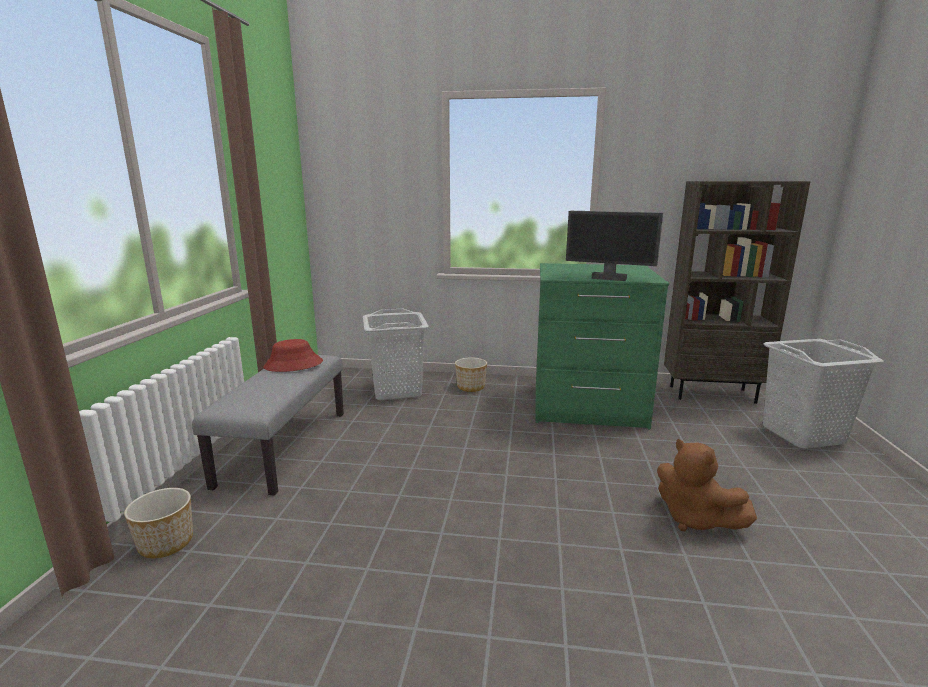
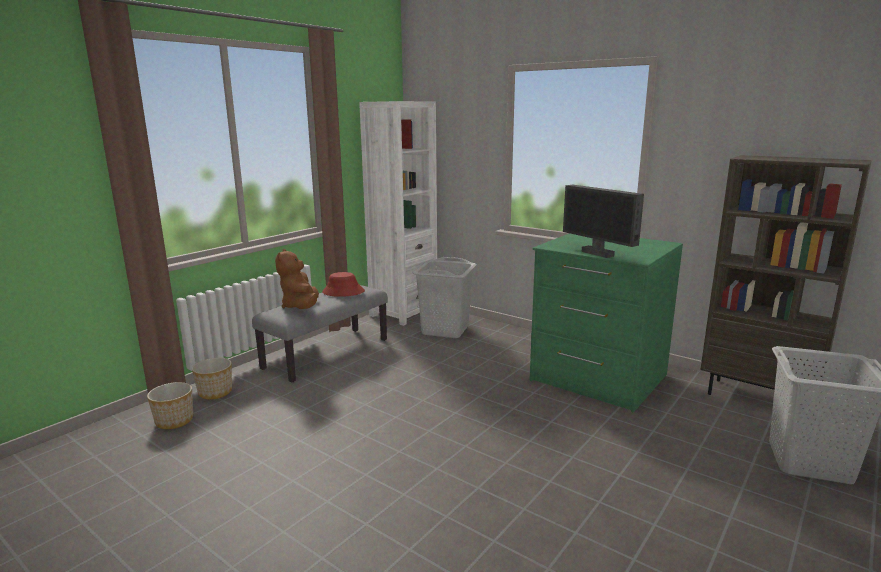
camera: 30 degrees right, 0 degrees up
(331, 382) = (403, 313): none -> white bookcase
(470, 387) = (509, 339): planter -> planter (175, 421)
(694, 519) = (569, 490): brown plush toy -> brown plush toy (301, 307)

